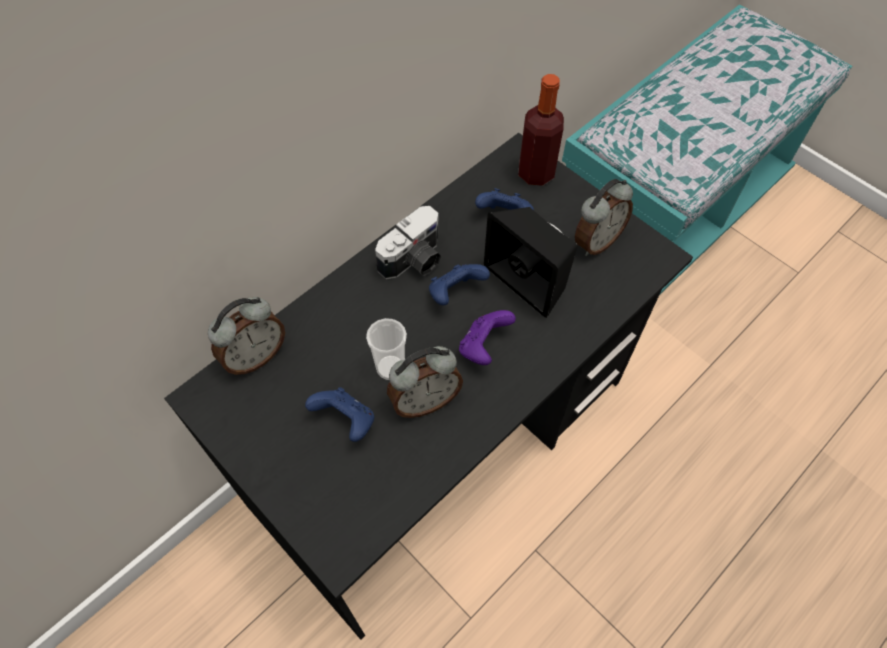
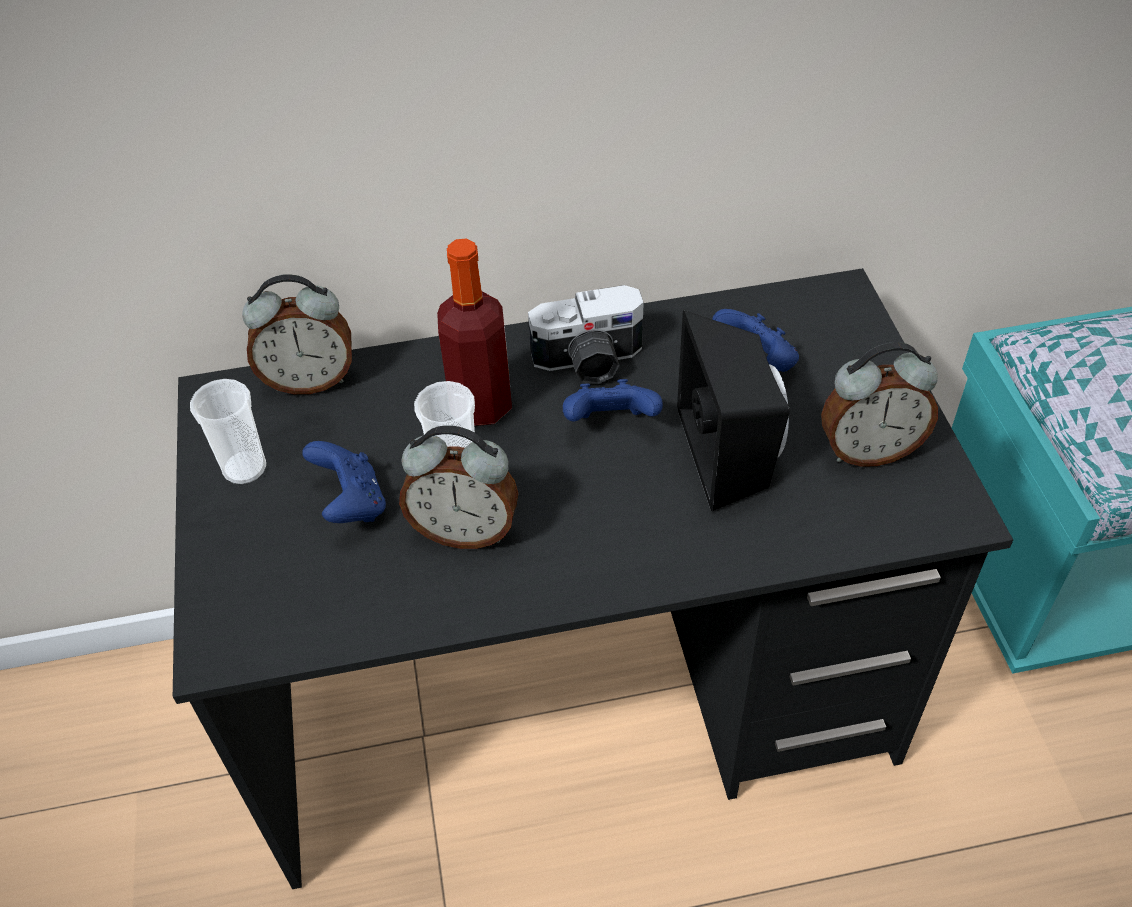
camera: 35 degrees right, 10 degrees down
(261, 434) = (244, 468): none -> cup
(483, 346) = (595, 505): purple game controller -> none
(536, 173) = (847, 327): bottle -> bottle (481, 405)

